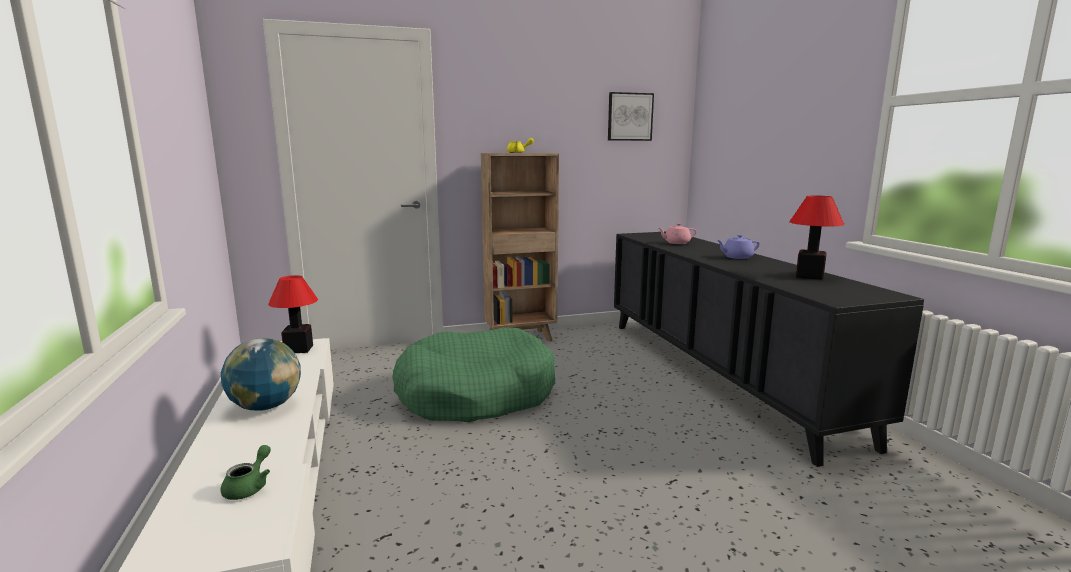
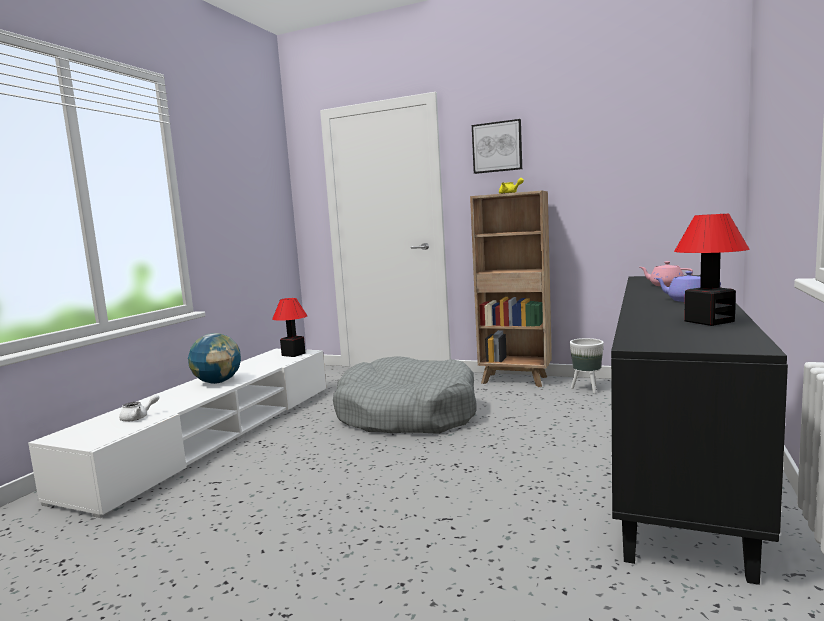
camera: 40 degrees right, 5 degrees down
(249, 487) = (138, 417): green teapot -> white teapot
(475, 393) = (407, 414): green dog bed -> grey dog bed
(590, 336) = (586, 389): none -> white planter
(629, 117) = (650, 142): picture -> picture (497, 147)

